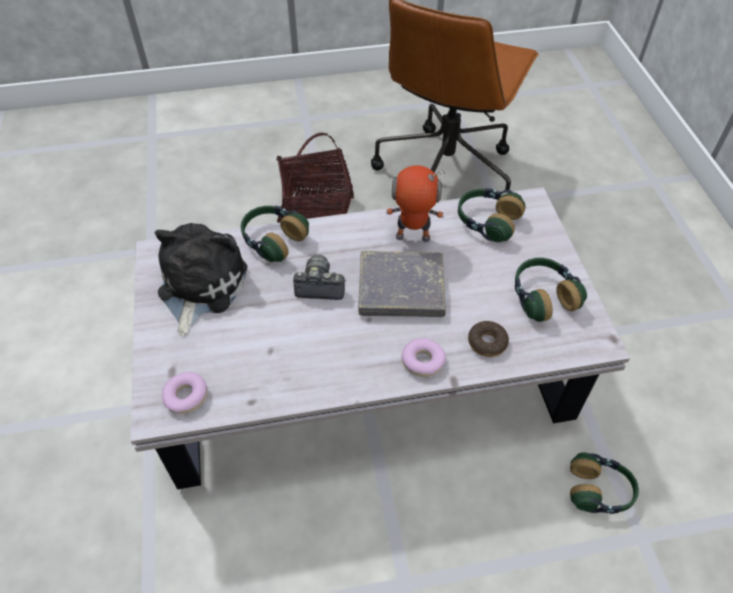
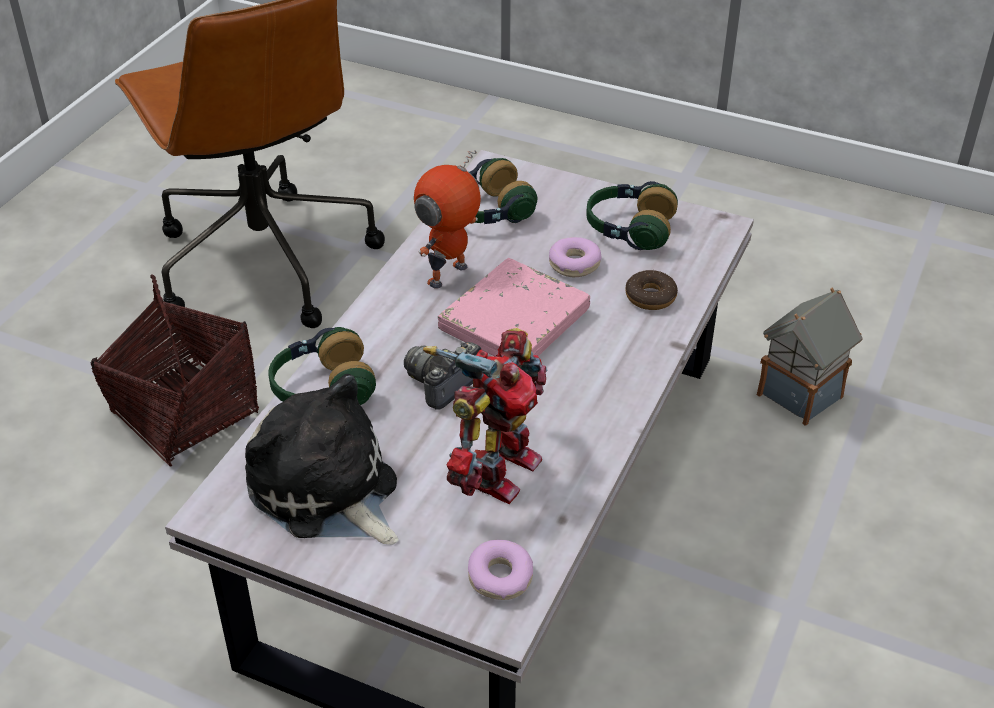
camera: 55 degrees left, 10 degrees down
(269, 348) = (496, 469): none -> toy robot
(401, 288) = (515, 321): grey book -> pink book
(422, 361) = (632, 354): donut -> donut (574, 264)
(599, 491) = (800, 394): headphones -> toy house

